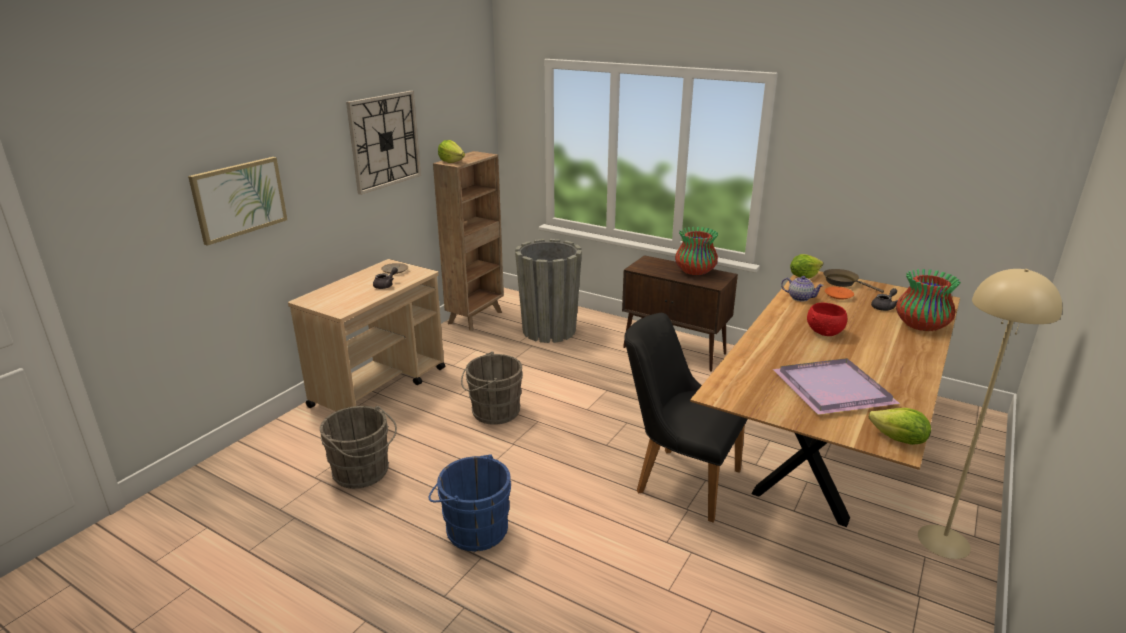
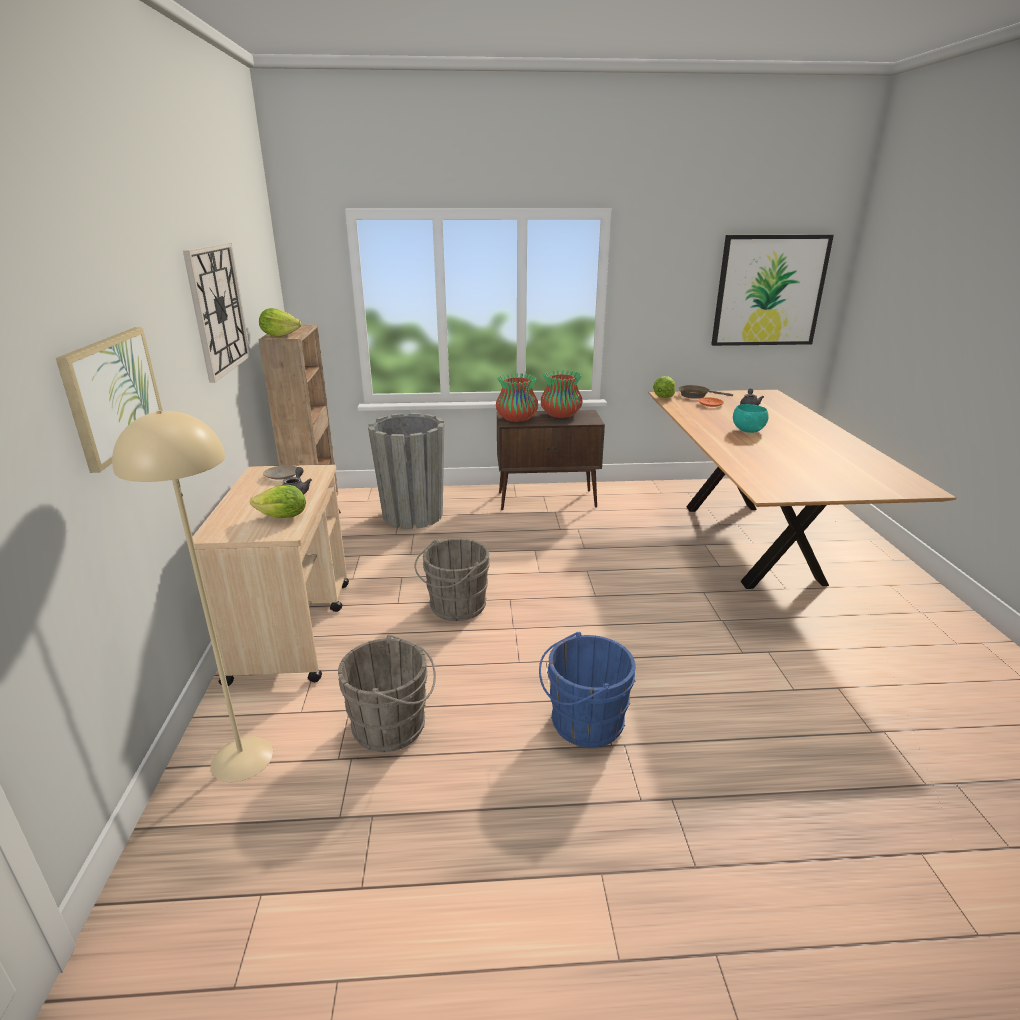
camera: 35 degrees left, 0 degrees up
(678, 478) = (684, 599): black chair -> none
(799, 298) = (689, 412): teapot -> none
(825, 332) = (748, 430): red bowl -> turquoise bowl
(832, 390) = (825, 466): purple tray -> none
(899, 440) = (916, 485): lettuce -> lettuce (283, 517)
(921, 325) = (791, 411): vase -> vase (517, 418)
(944, 541) = (886, 570): beige floor lamp -> beige floor lamp (242, 758)
(963, 180) = (769, 291): none -> picture

